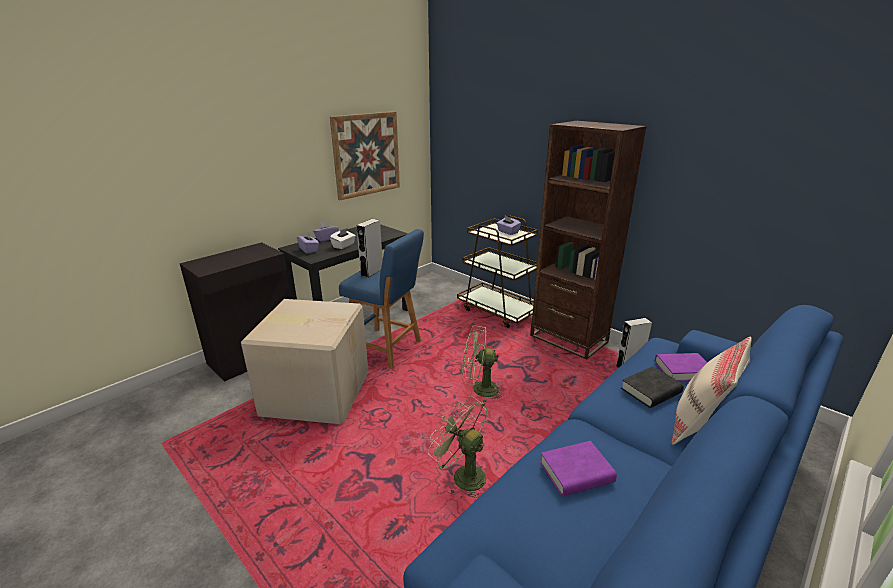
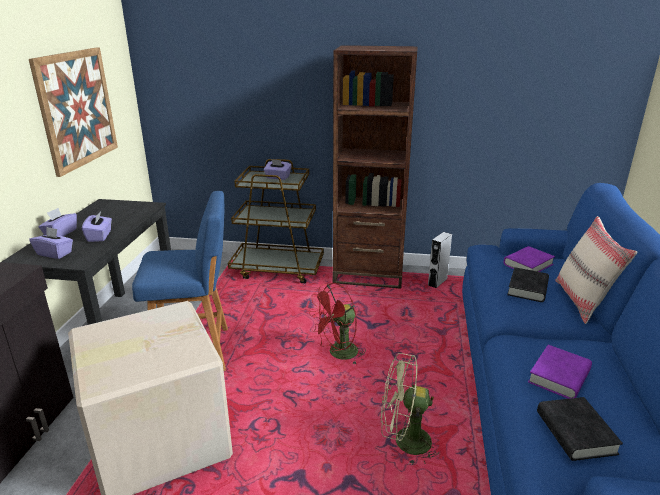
camera: 35 degrees left, 0 degrees up
(343, 246) = (100, 236): white tissue box -> purple tissue box
(372, 272) = (164, 259): grey speaker -> none
(479, 390) = (338, 354): green fan -> red fan
(527, 520) = (575, 433): none -> black book

